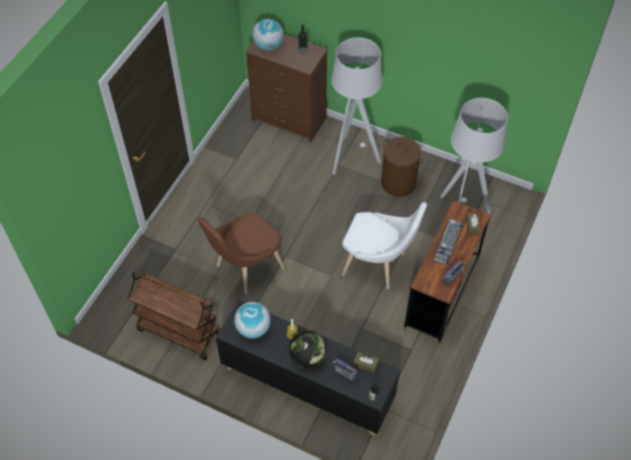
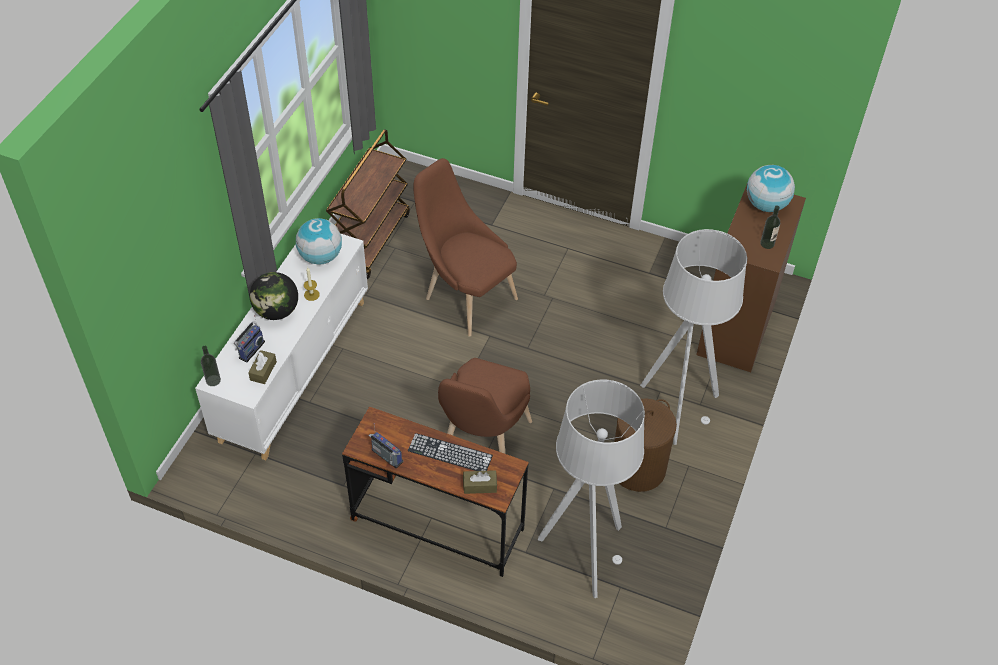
camera: 85 degrees right, 5 degrees down
(307, 384) = (294, 369): black cabinet -> white cabinet
(378, 265) = (482, 444): white chair -> brown chair

